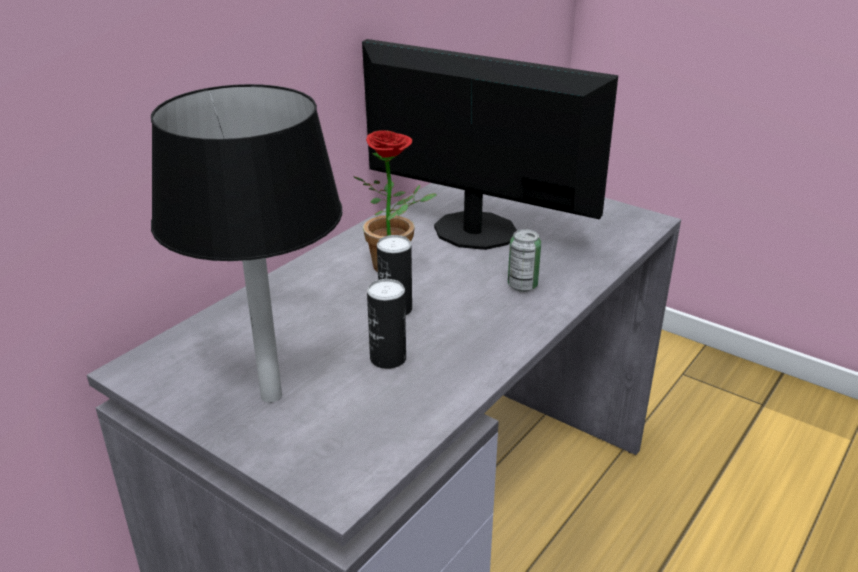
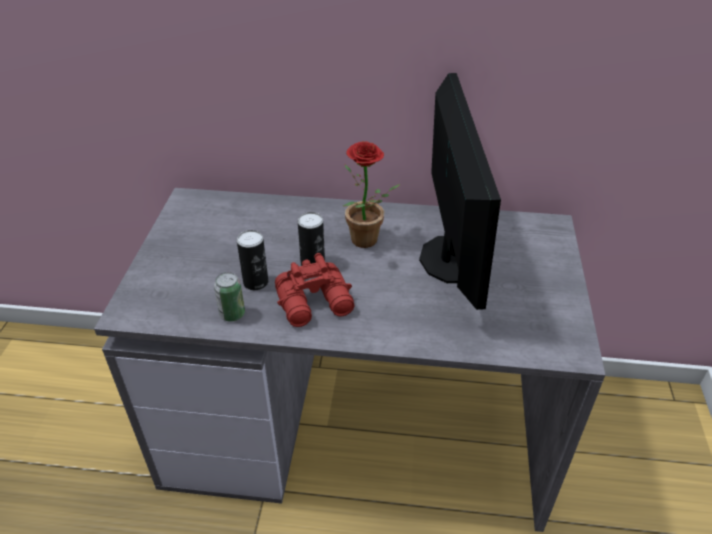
camera: 60 degrees right, 10 degrees up
(271, 396) = (191, 254): black table lamp -> none
(468, 327) = (316, 303): none -> red binoculars
(522, 285) = (392, 311): can -> can (232, 314)

